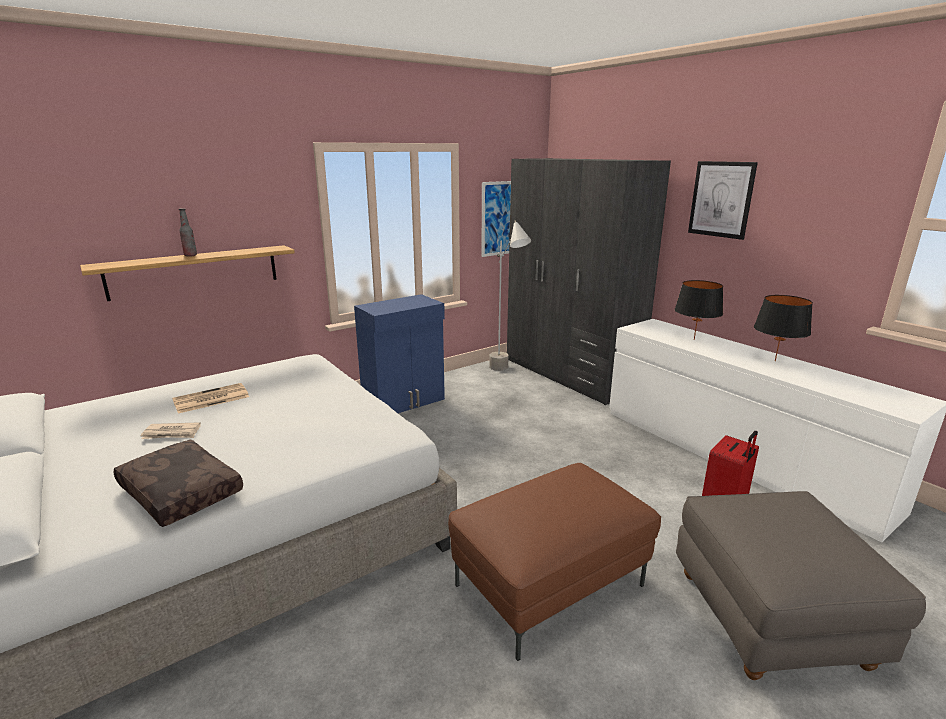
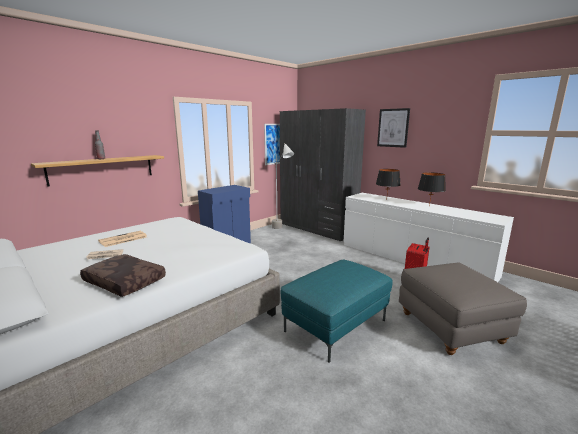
camera: 10 degrees left, 5 degrees down
(550, 587) = (336, 326): brown ottoman -> turquoise ottoman

